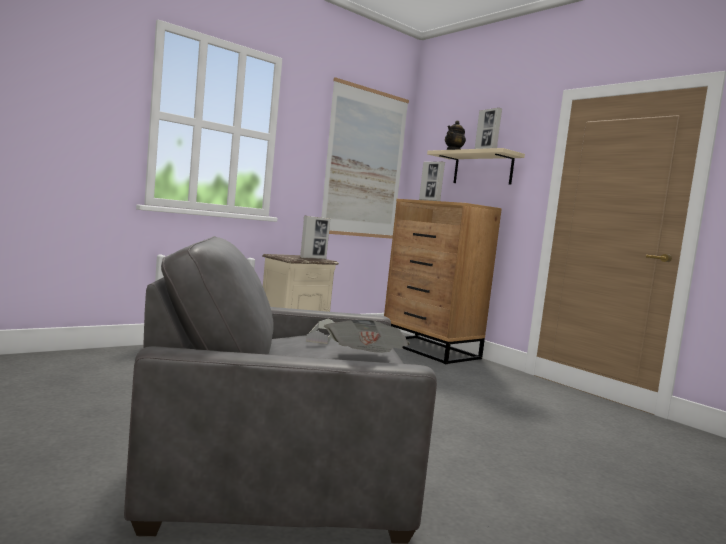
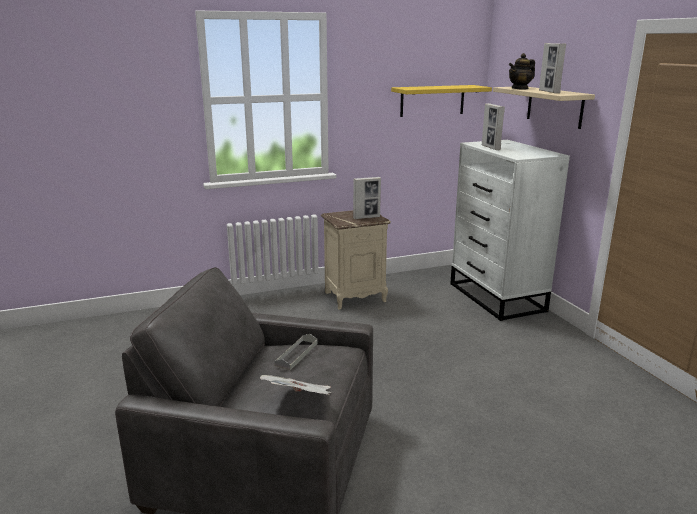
camera: 20 degrees right, 15 degrees up
(365, 163) = (432, 100): picture -> yellow shelf
(430, 350) = (497, 297): brown dresser -> white dresser

